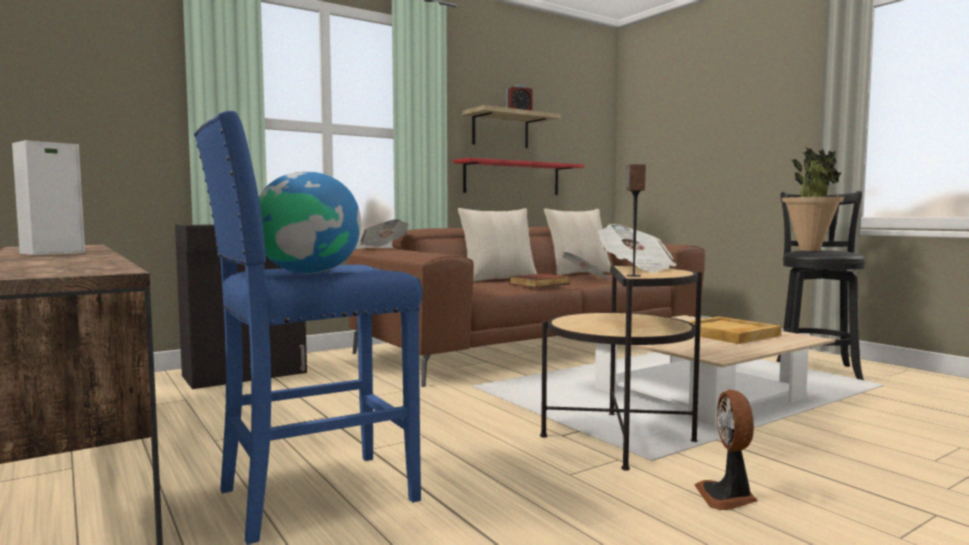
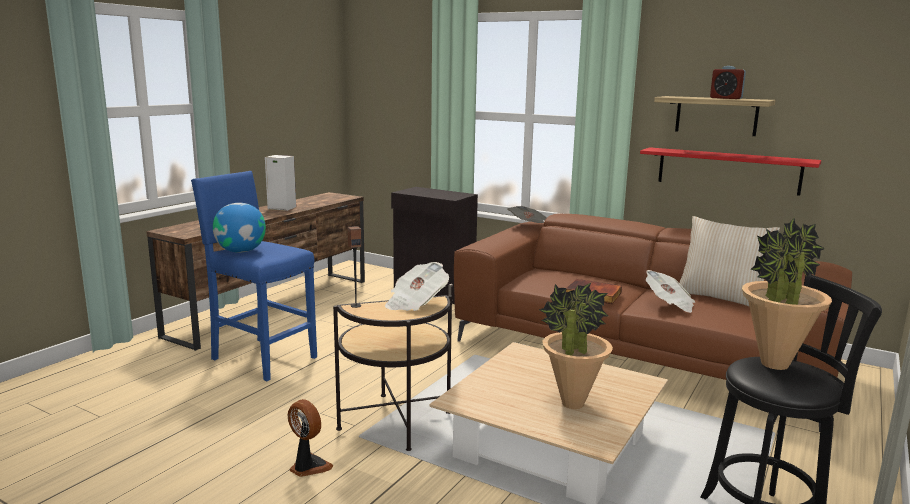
camera: 65 degrees right, 10 degrees up
(498, 280) = (604, 279): beige pillow -> none
(727, 497) = (308, 467): fan -> fan turned 60 degrees clockwise
(728, 334) = (572, 404): beige tray -> potted plant

